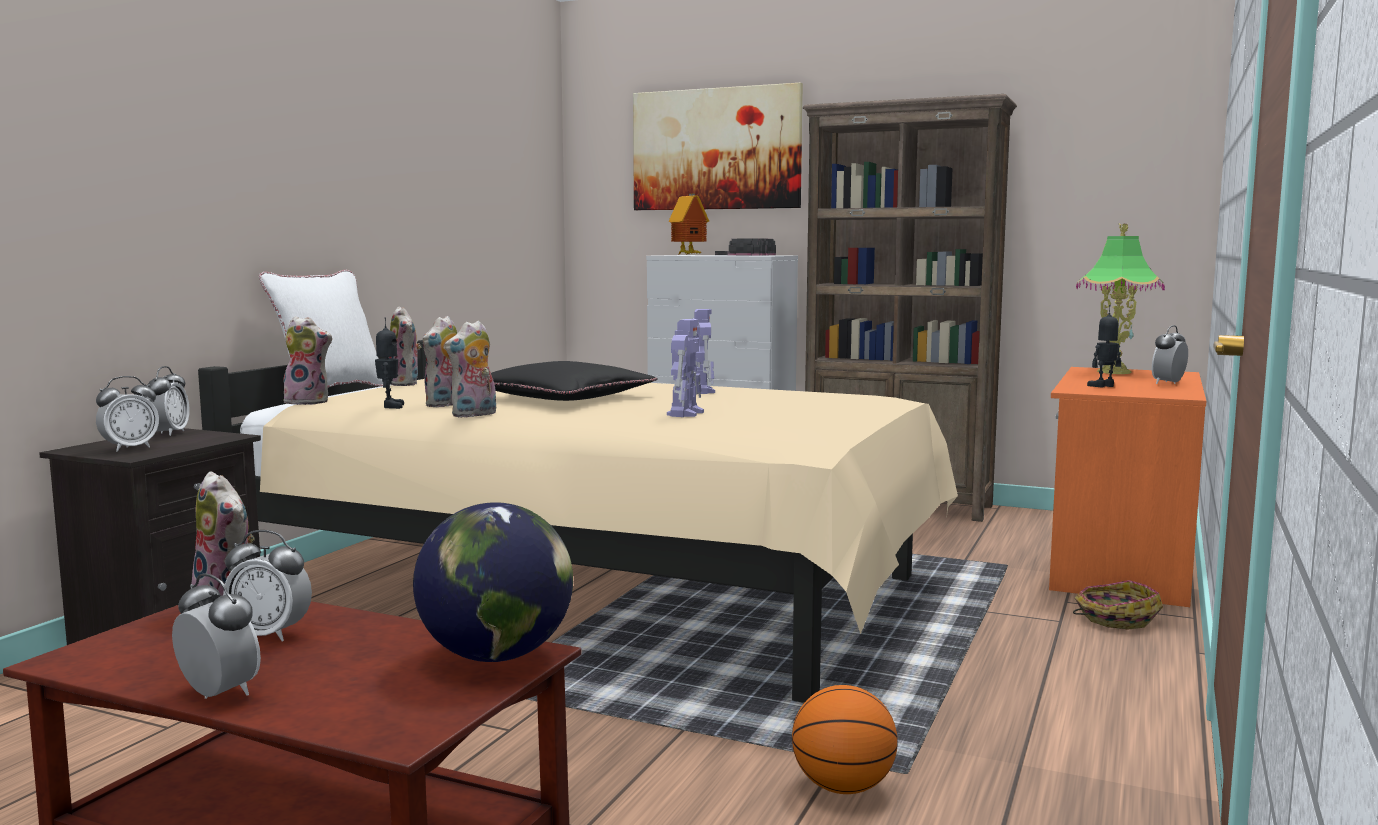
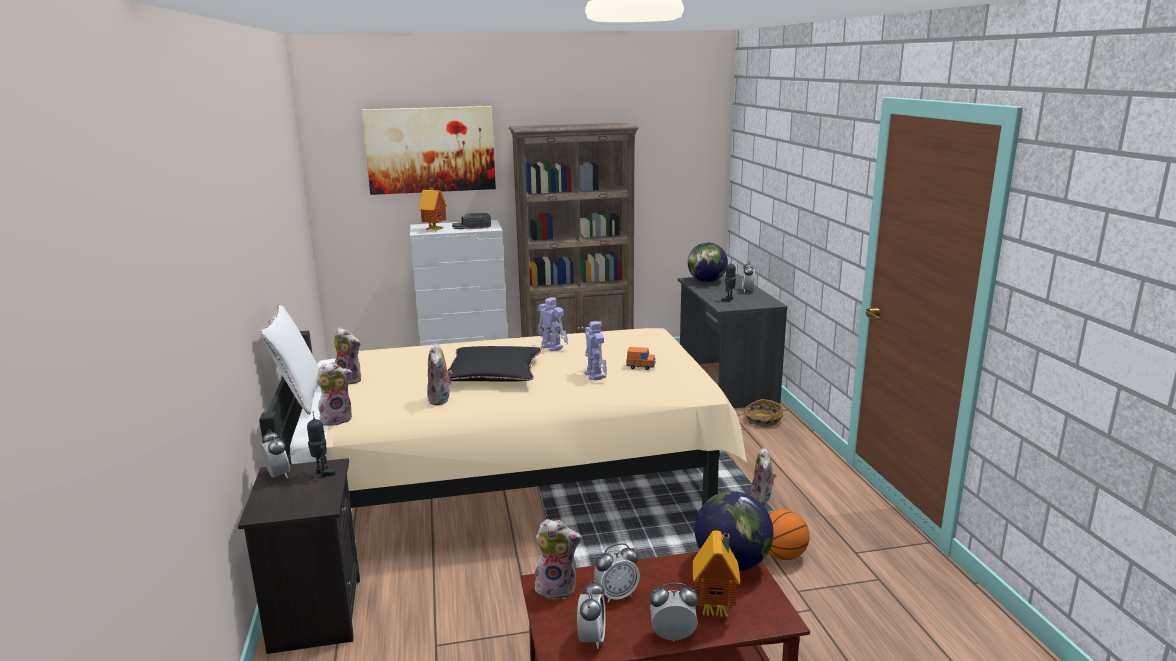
camera: 35 degrees left, 10 degrees up
(130, 448) = (297, 500): alarm clock -> alarm clock (591, 638)
(344, 691) = (716, 610): none -> toy house
(390, 406) = (411, 411): toy robot -> toy robot (322, 473)
(474, 415) = (485, 407): plush toy -> plush toy (762, 497)
(774, 416) = (640, 366): none -> orange toy car
(1114, 372) = (707, 281): table lamp -> globe
(1119, 564) = (725, 383): orange desk -> grey desk

